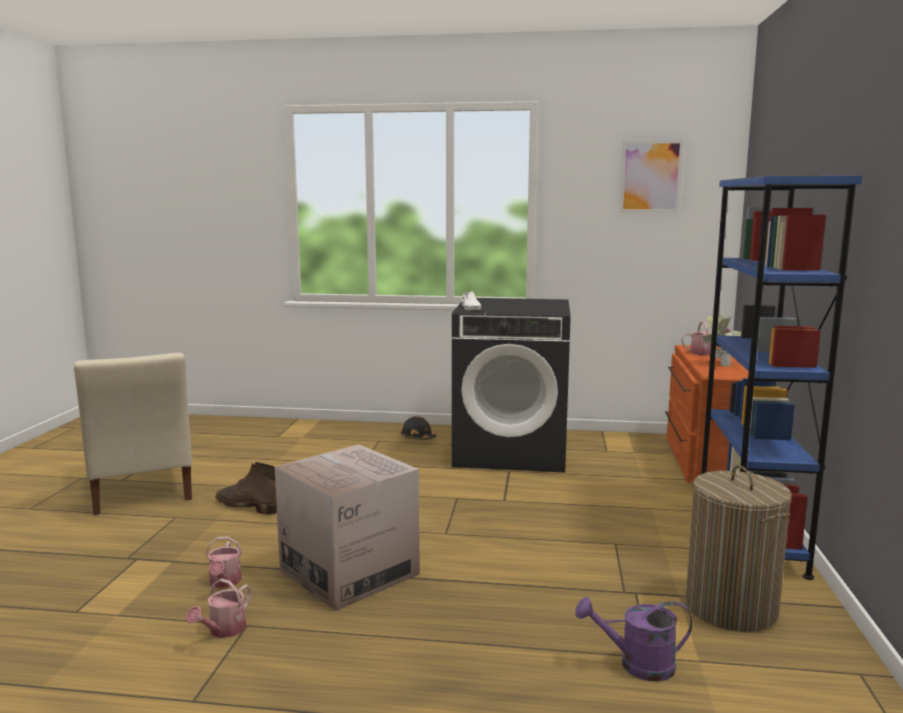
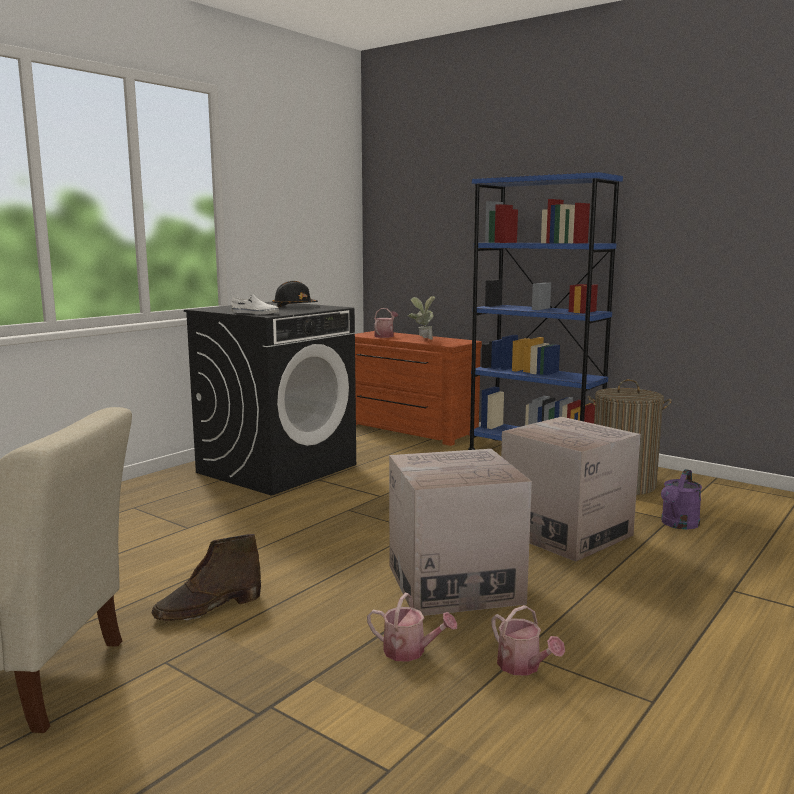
camera: 60 degrees left, 0 degrees up
(417, 438) = (164, 490): black hard hat -> black hard hat (294, 306)
(520, 599) = (565, 533): none -> cardboard box
(650, 176) = (307, 177): picture -> none

